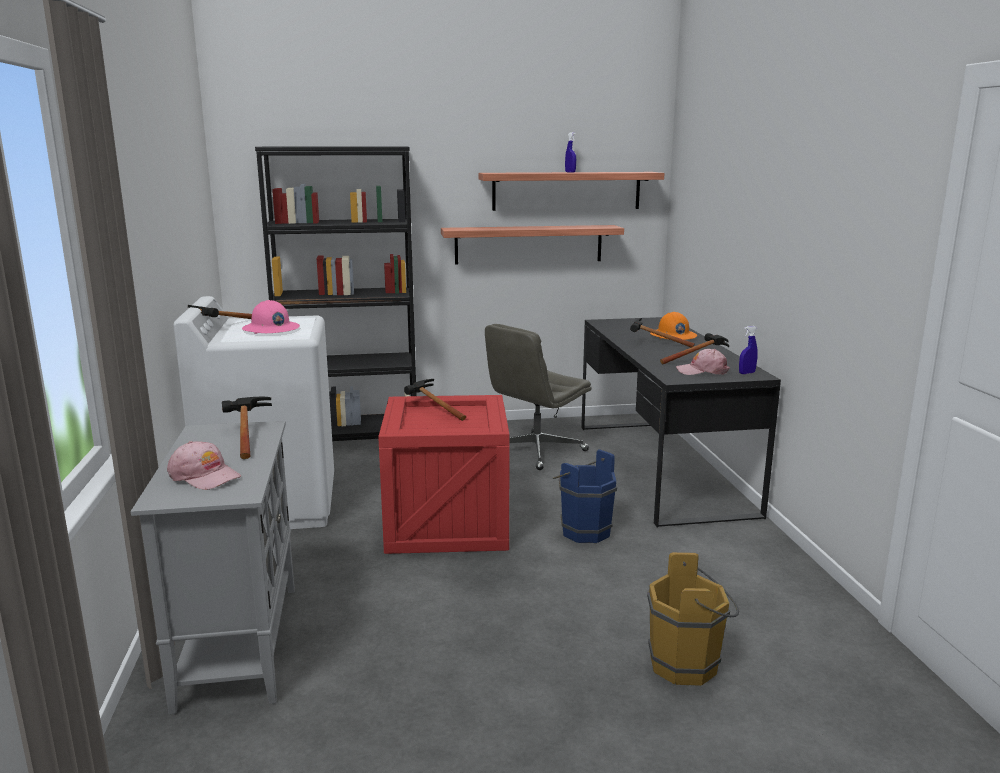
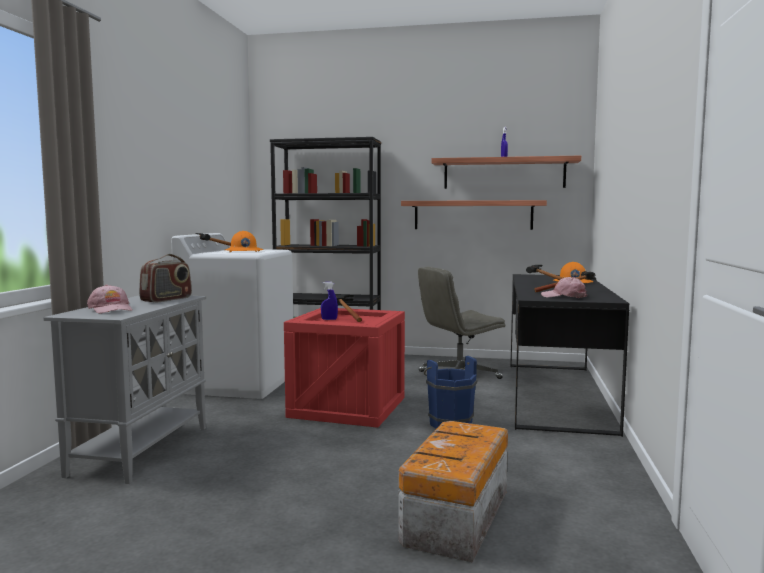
camera: 20 degrees right, 10 degrees down
(245, 438) = (167, 299): hammer -> radio
(270, 329) = (243, 251): pink hard hat -> orange hard hat
(689, 665) = (455, 517): brown bucket -> storage box
(746, 373) = (603, 299): blue spray bottle -> blue spray bottle (329, 319)

